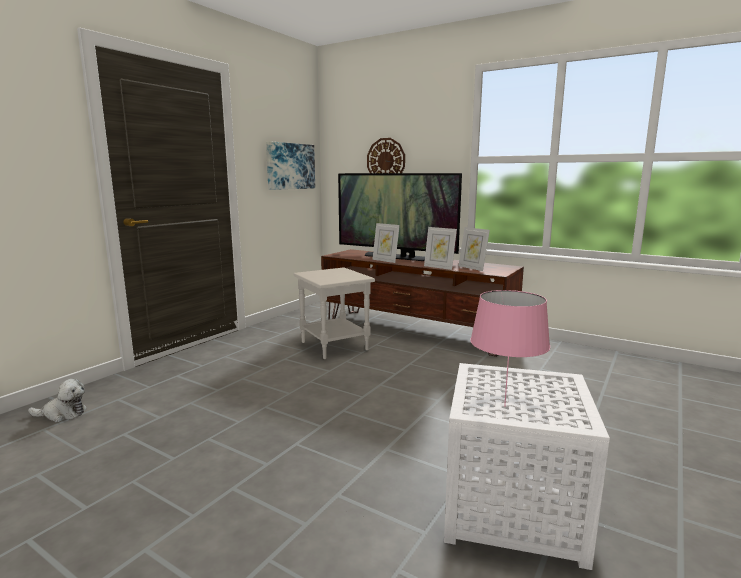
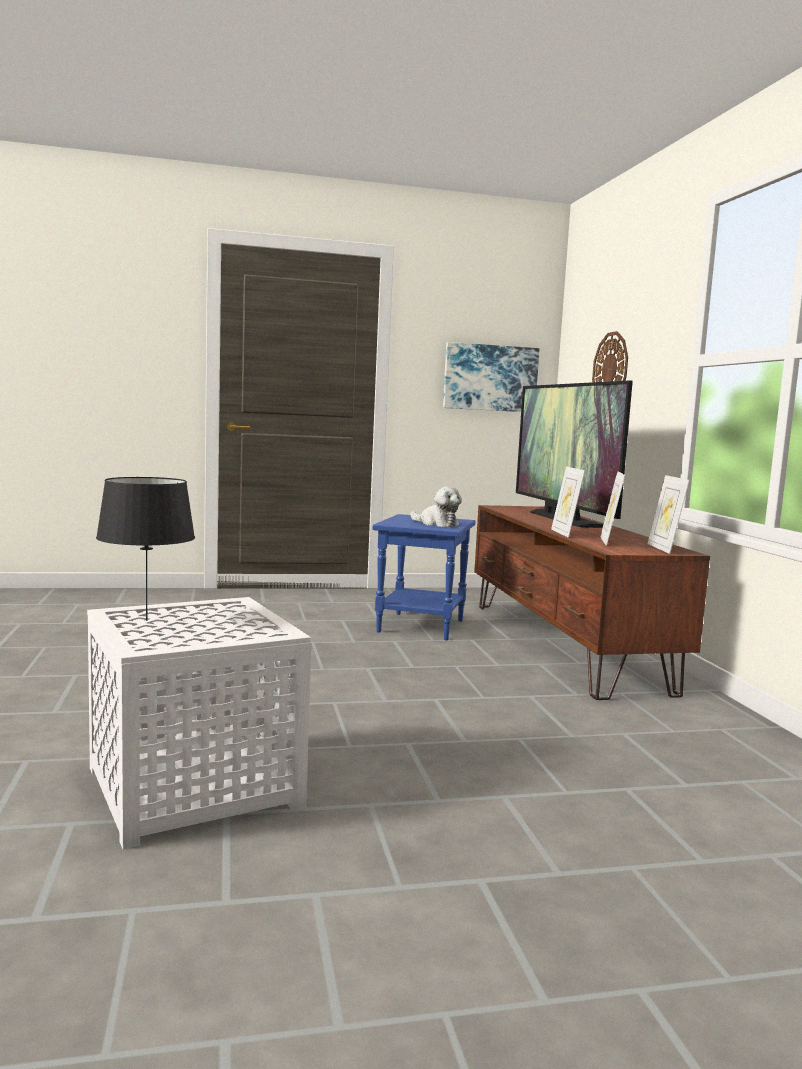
camera: 45 degrees right, 5 degrees down
(62, 414) = (106, 599): plush toy -> plush toy (436, 524)
(333, 346) = (419, 626): white side table -> blue side table
(385, 260) = (530, 518): picture frame -> picture frame (664, 548)
(503, 406) = (147, 620): pink table lamp -> black table lamp

